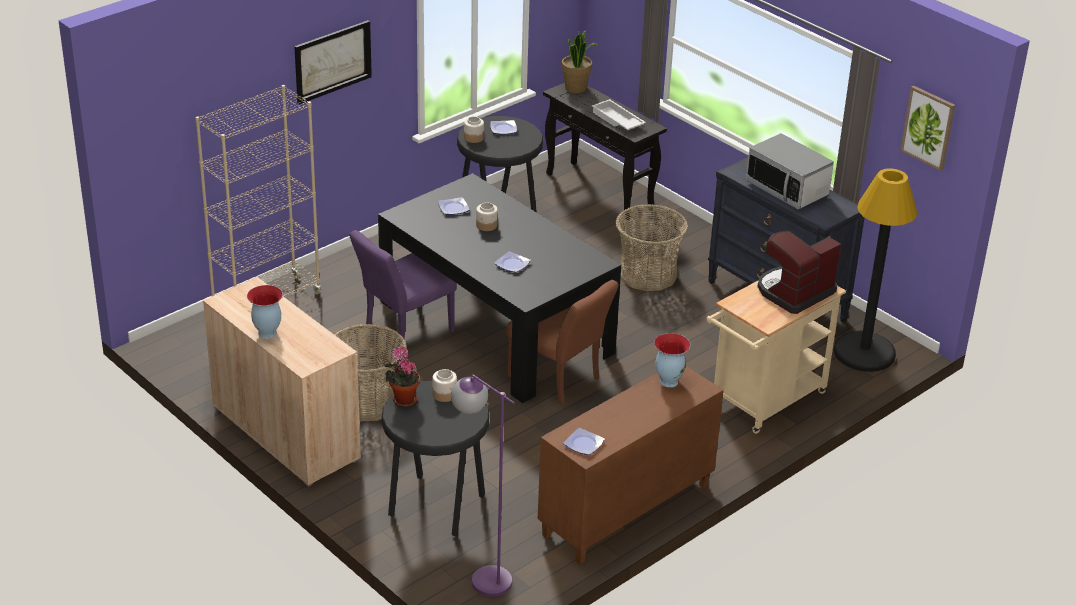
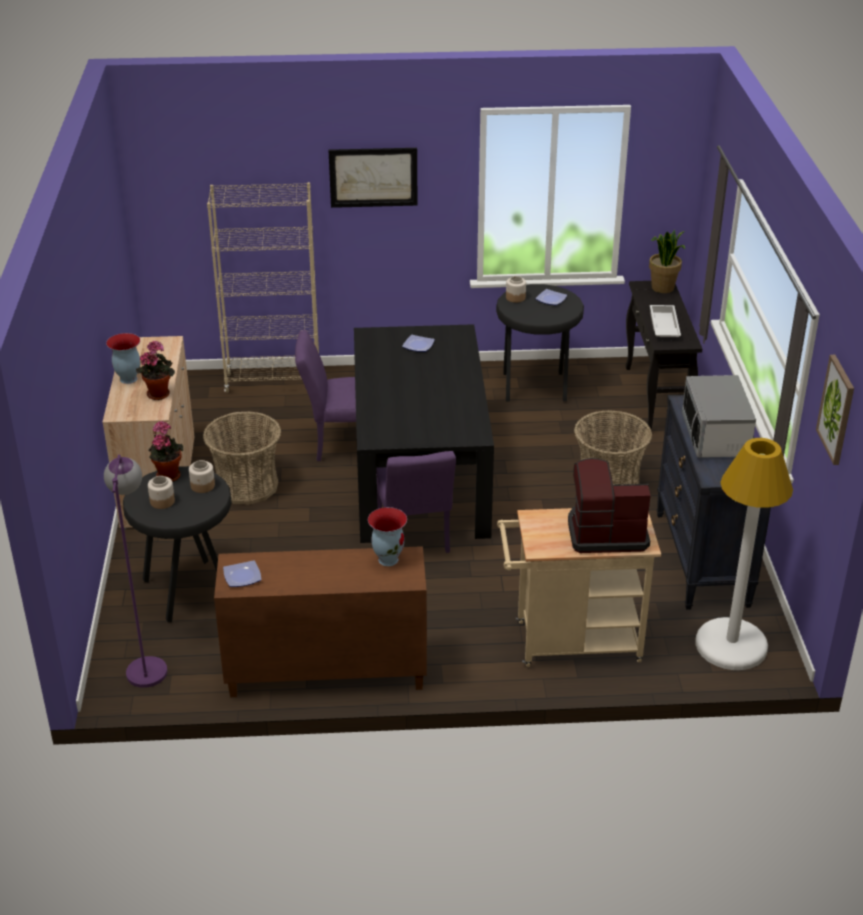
camera: 40 degrees right, 0 degrees up
(314, 333) = (159, 393): none -> potted plant
(486, 225) = (425, 369): jar -> jar (162, 502)
(513, 264) = (402, 408): plate -> none
(559, 380) = (414, 538): brown chair -> purple chair
(864, 353) = (731, 645): black floor lamp -> white floor lamp

